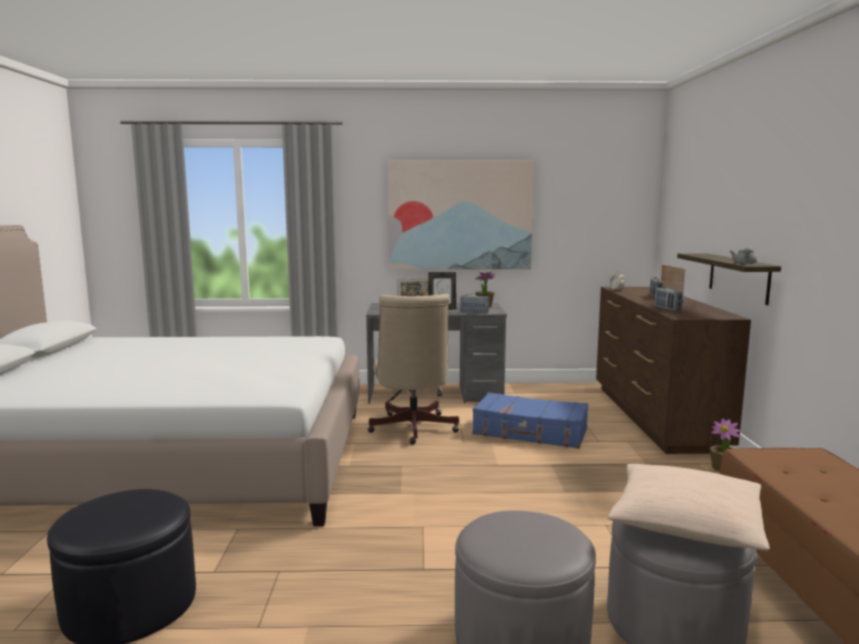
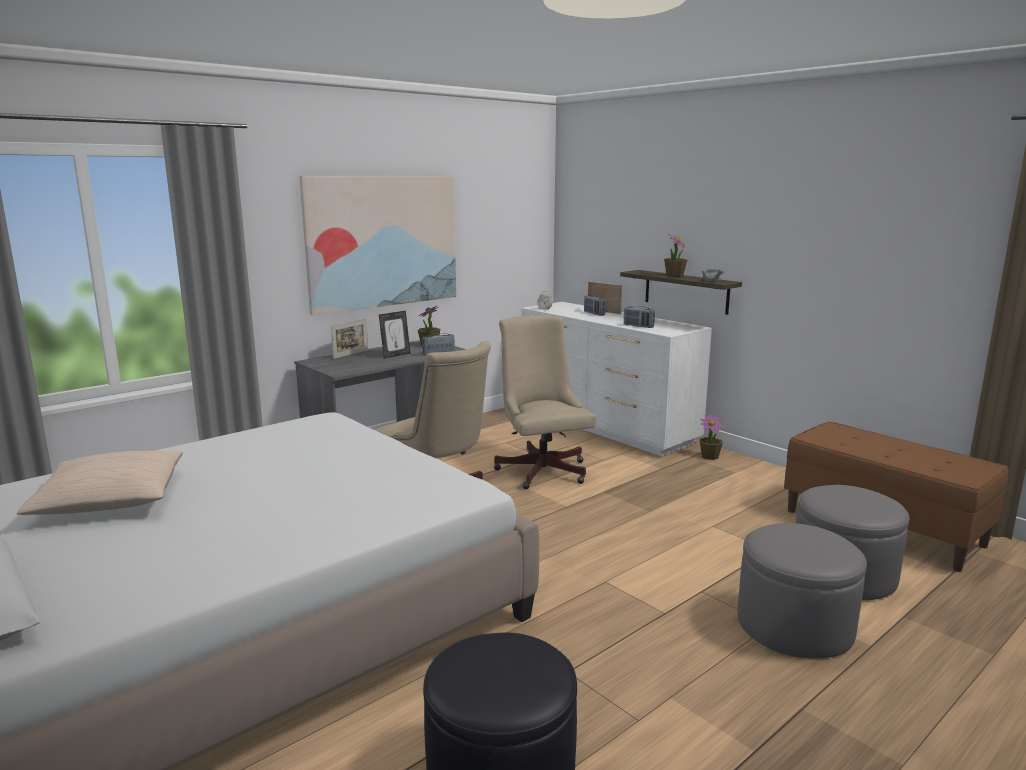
camera: 40 degrees left, 5 degrees up
(530, 432) = (541, 468): blue suitcase -> beige office chair
(654, 416) = (606, 426): brown dresser -> white dresser
(686, 523) = (852, 497): beige pillow -> beige pillow (110, 500)
(722, 258) = (674, 275): none -> potted plant

